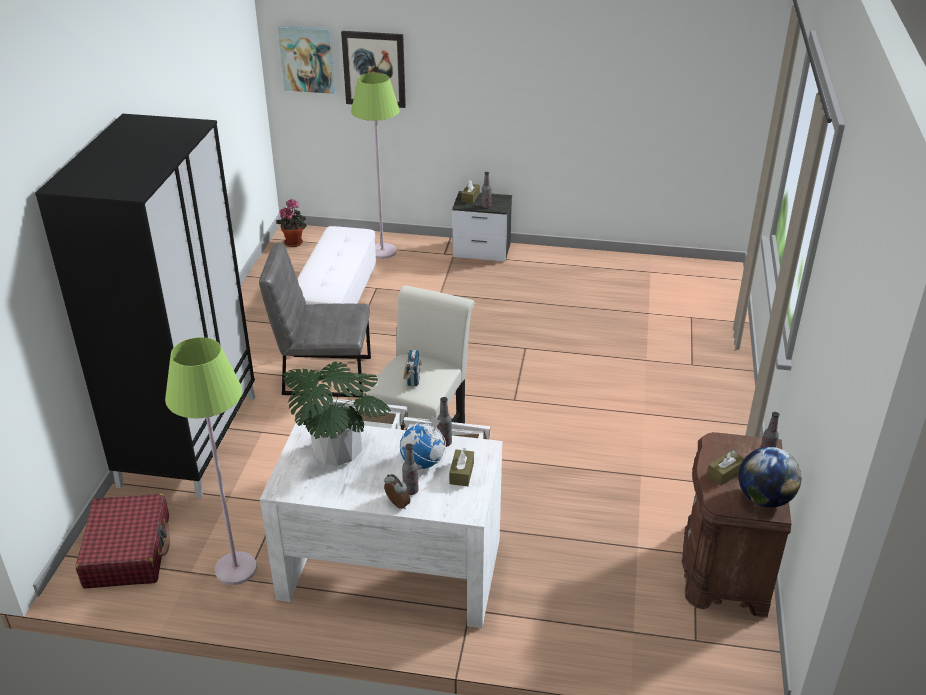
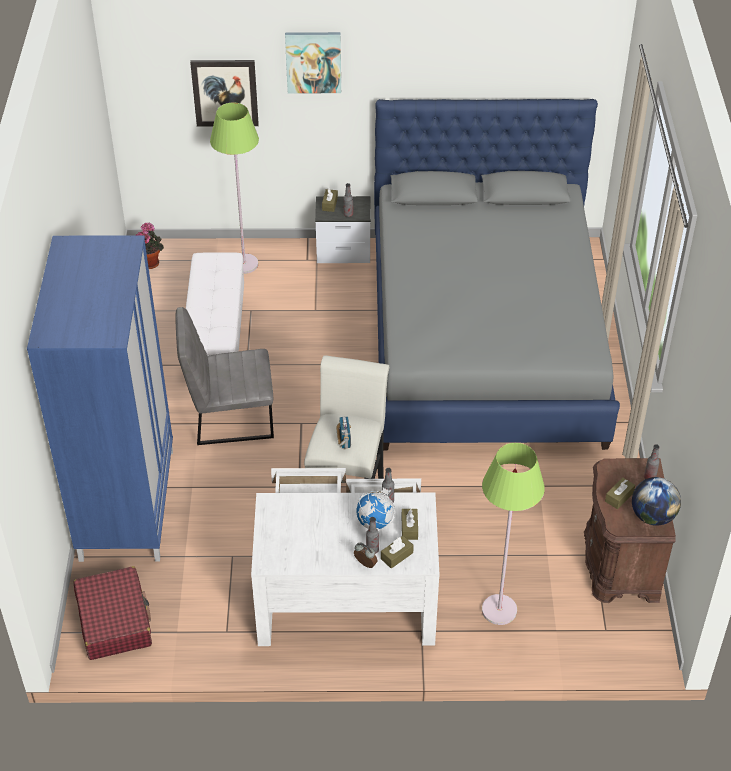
camera: 10 degrees left, 10 degrees up
(189, 439) = (127, 503): black wardrobe -> blue wardrobe
(236, 569) = (214, 623): green floor lamp -> green floor lamp (499, 610)
(307, 59) = (154, 87): picture -> picture (313, 62)
(338, 452) = (301, 522): potted plant -> none
(438, 500) = (397, 556): none -> brown tissue box
(608, 333) = (484, 337): none -> grey bed

